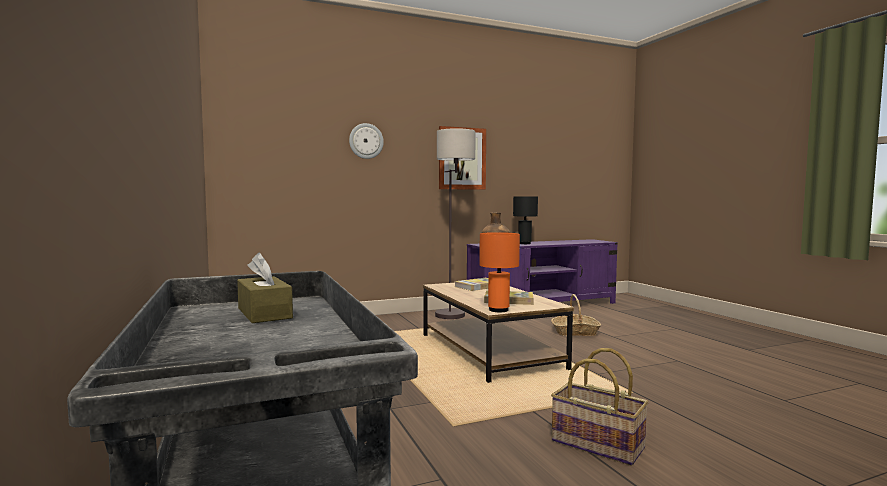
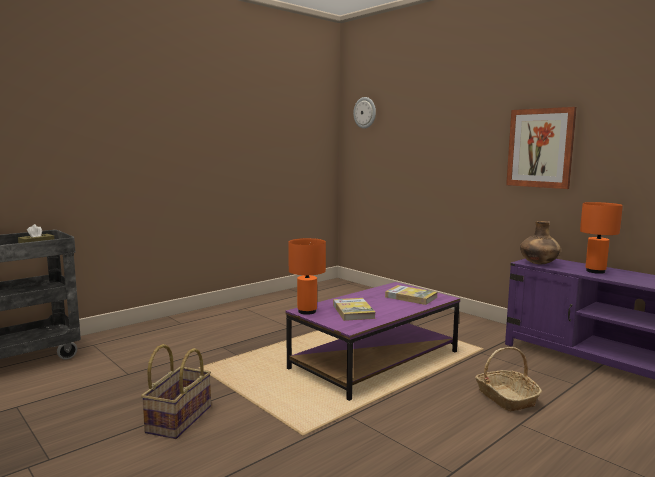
camera: 70 degrees right, 5 degrees up
(366, 141) = (439, 133): wall clock -> wall clock (365, 112)
(453, 317) = (475, 332): grey floor lamp -> none
(488, 351) = (375, 360): brown coffee table -> purple coffee table
(524, 243) = (595, 271): black table lamp -> orange table lamp

